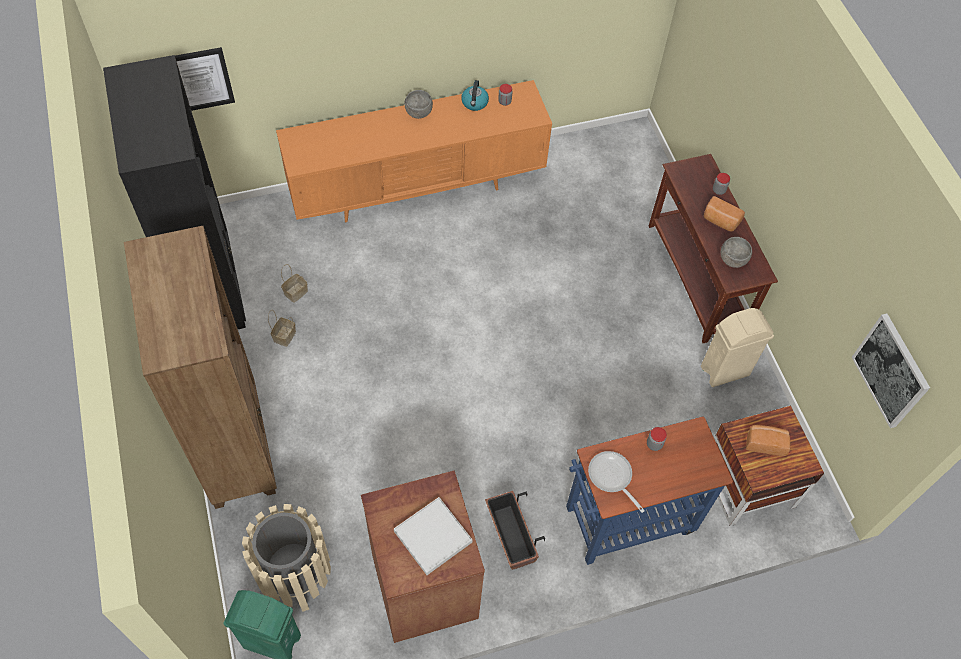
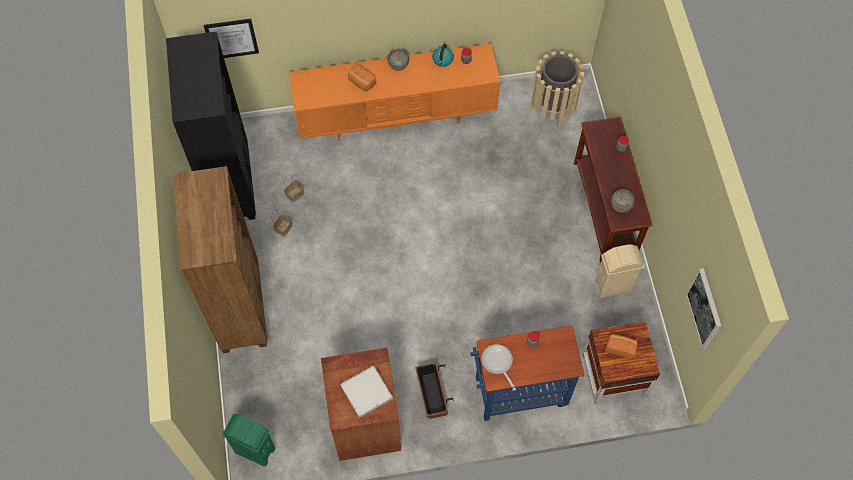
camera: 10 degrees right, 5 degrees up
(296, 576) = (275, 407): beige trash can -> beige trash can (552, 108)
(720, 221) = (617, 173): bread -> bread (361, 82)

